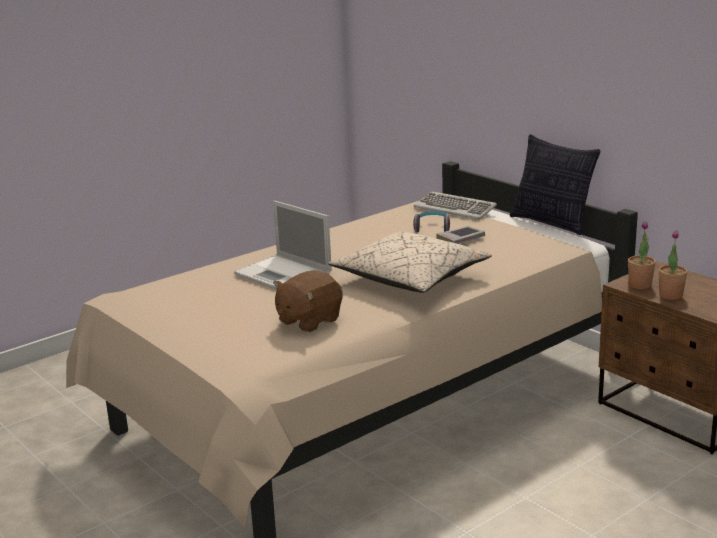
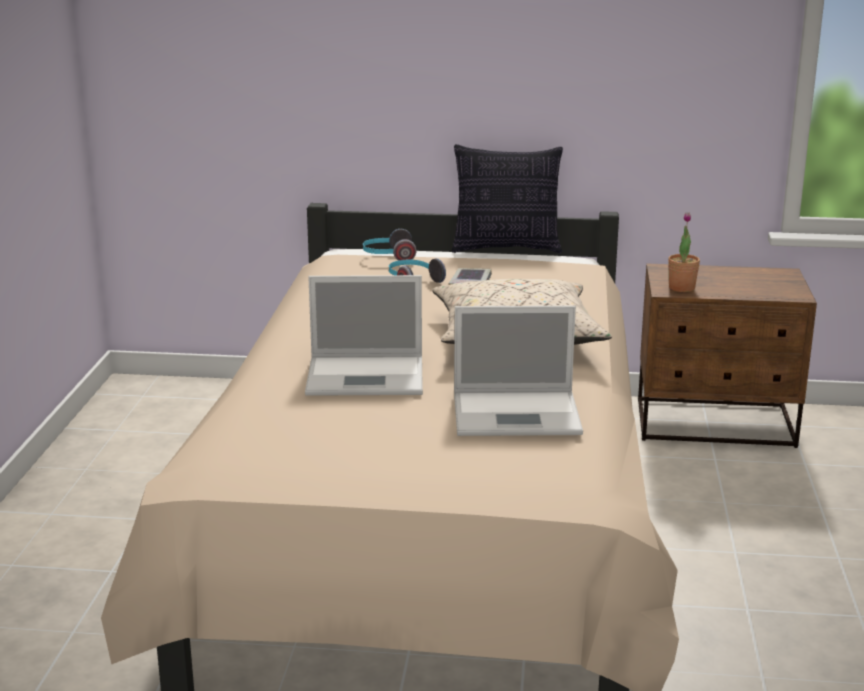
camera: 45 degrees left, 0 degrees up
(308, 321) = (519, 414): brown plush toy -> laptop
(455, 209) = (388, 256): keyboard -> headphones
(670, 295) = (724, 289): potted plant -> none

